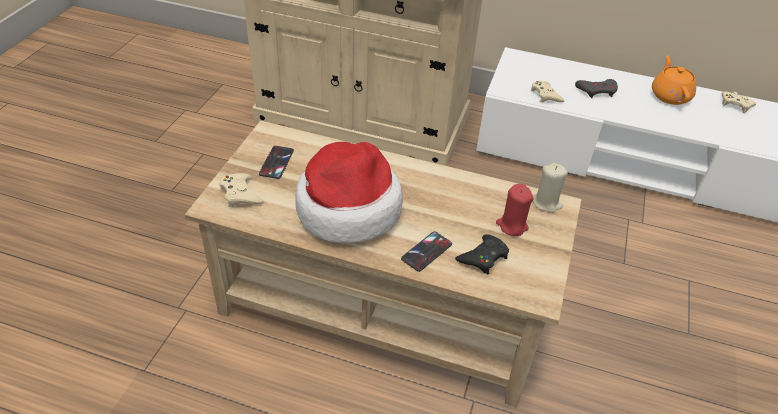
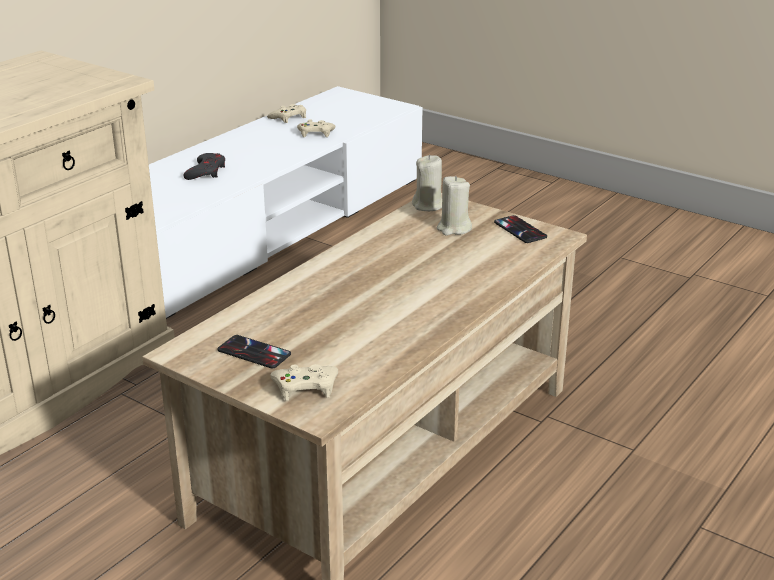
camera: 70 degrees left, 15 degrees down
(347, 208) = (376, 314): hat -> none
(426, 251) = (472, 279): phone -> phone (520, 230)
(483, 257) = (493, 251): black game controller -> none
(512, 225) = (453, 228): red candle -> beige candle
(545, 95) = (187, 199): beige game controller -> beige game controller (316, 133)
(669, 95) = (248, 140): orange teapot -> none

